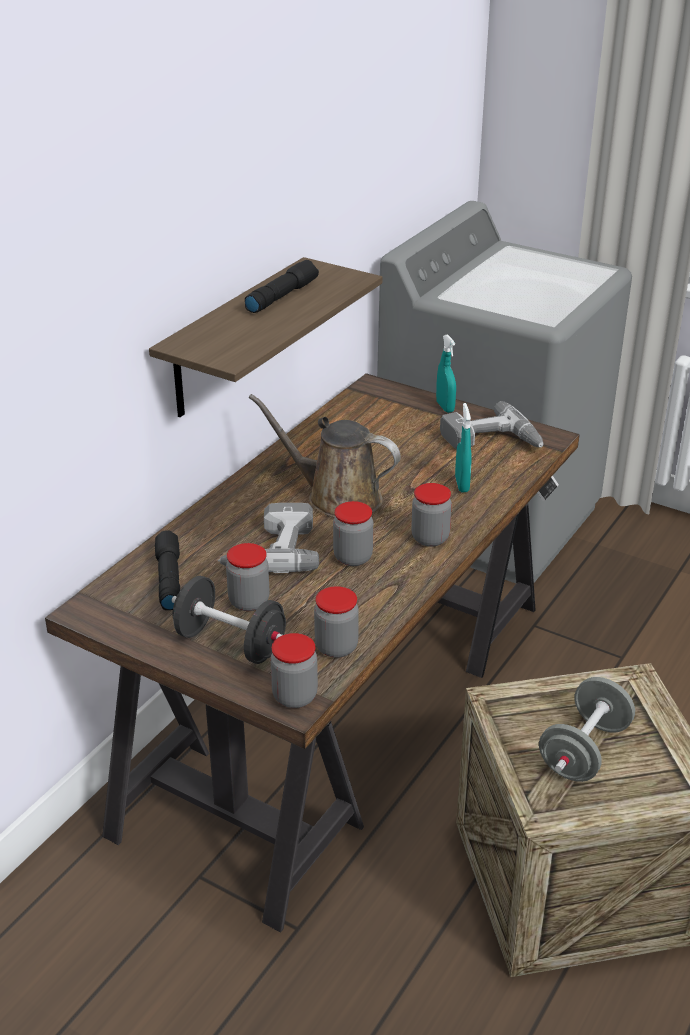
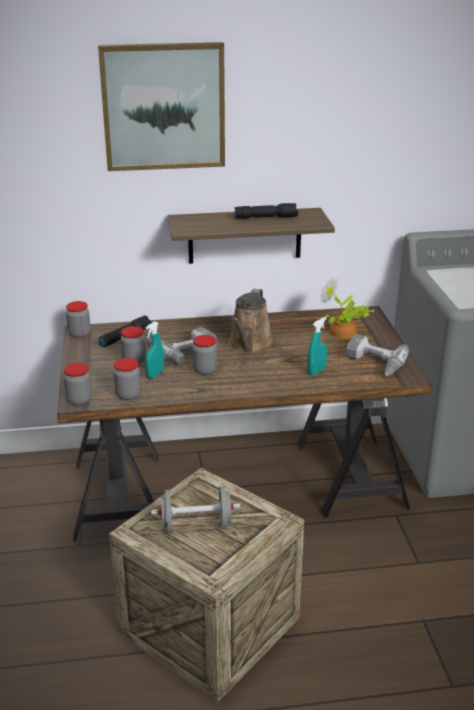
camera: 50 degrees right, 5 degrees down
(130, 160) = (163, 107): none -> picture
(230, 643) = (98, 370): black dumbbell -> none
(337, 497) = (250, 345): brown watering can -> brown watering can turned 150 degrees counterclockwise
(397, 424) = (343, 332): none -> potted plant
(430, 538) = (252, 382): jar -> jar (79, 334)
(445, 407) = (385, 337): turquoise spray bottle -> turquoise spray bottle (155, 375)

